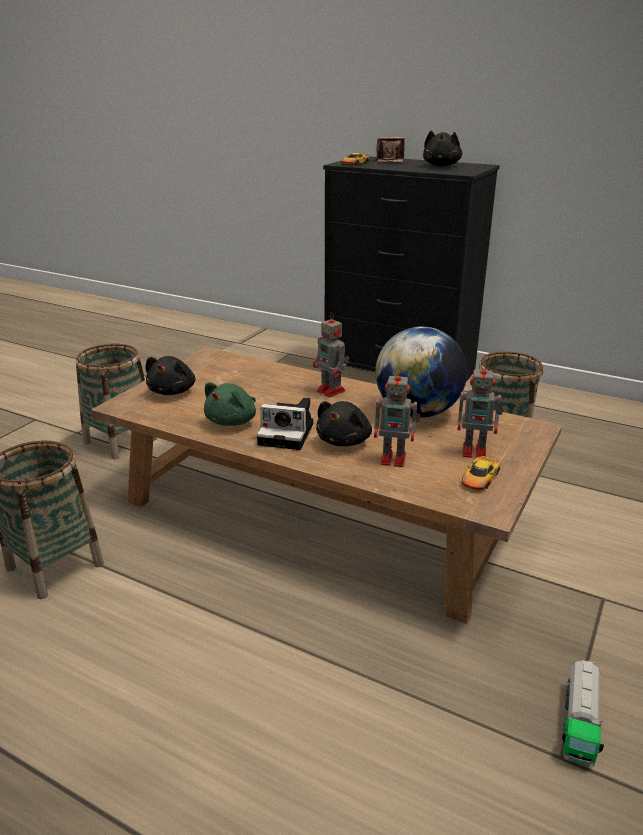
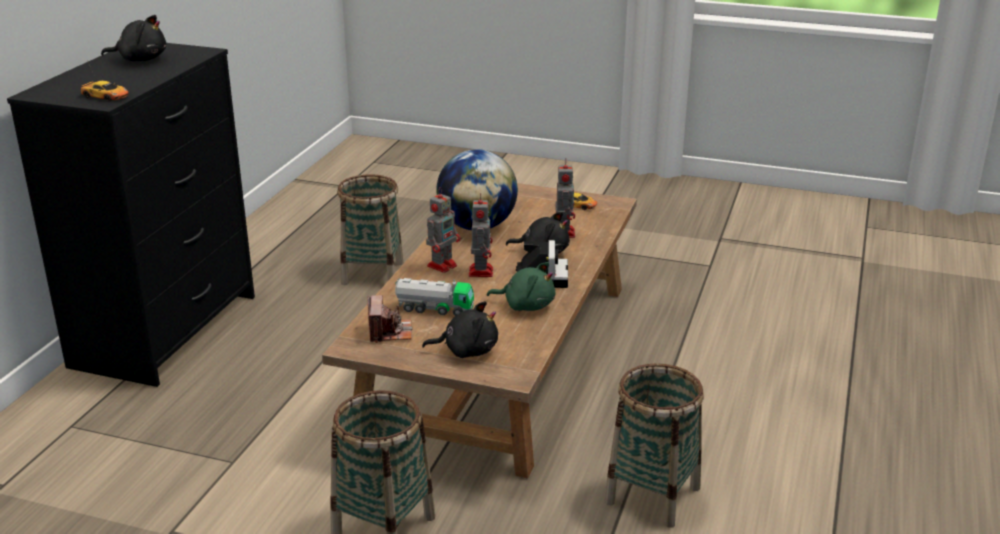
camera: 100 degrees left, 0 degrees up
(390, 161) = (89, 81): camera -> camera (389, 332)
(476, 451) = (537, 206): toy robot -> toy robot (481, 271)
(579, 724) = (684, 259): toy truck -> toy truck (434, 309)

